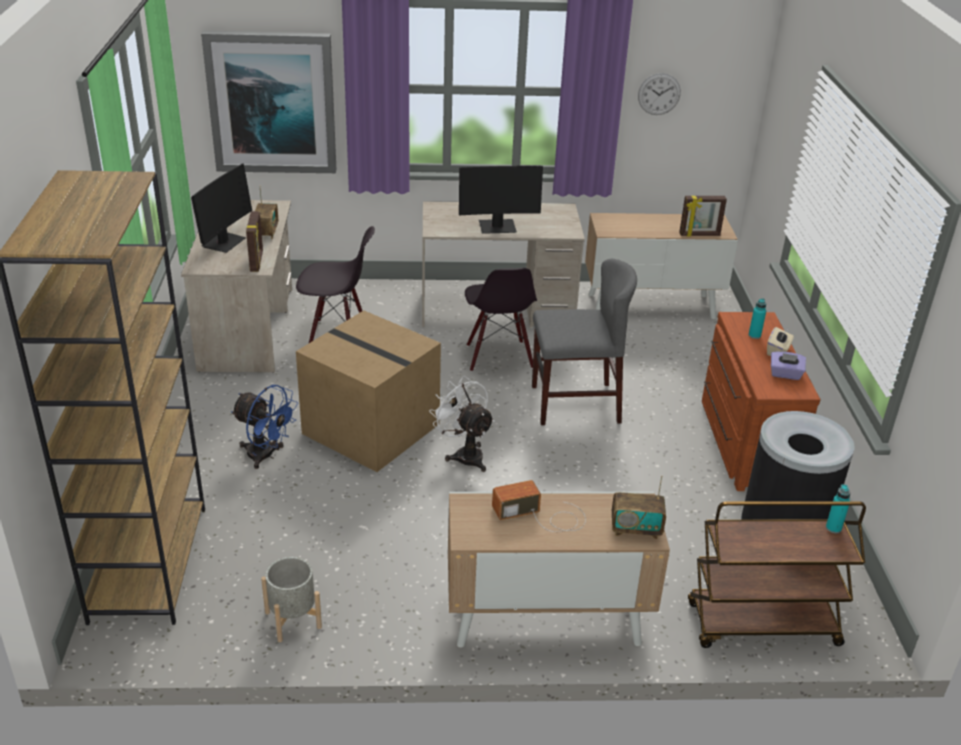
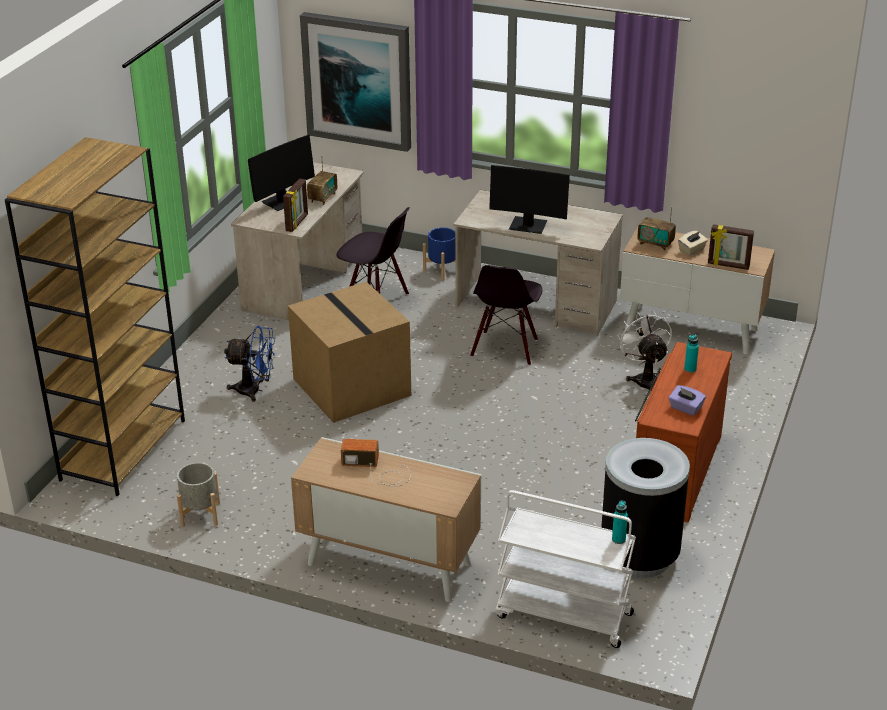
camera: 25 degrees right, 0 degrees up
(266, 456) = (255, 390): blue fan -> blue fan turned 45 degrees counterclockwise
(383, 293) = (442, 270): none -> blue planter
(464, 454) = (415, 425): white fan -> white fan (644, 379)
(575, 404) = (543, 404): grey chair -> none
(635, 529) = (441, 497): radio -> radio (655, 244)
(659, 94) = (712, 119): wall clock -> none
(762, 625) = (562, 615): brown cart -> white cart
(778, 351) = (699, 387): beige tissue box -> beige tissue box (692, 250)

